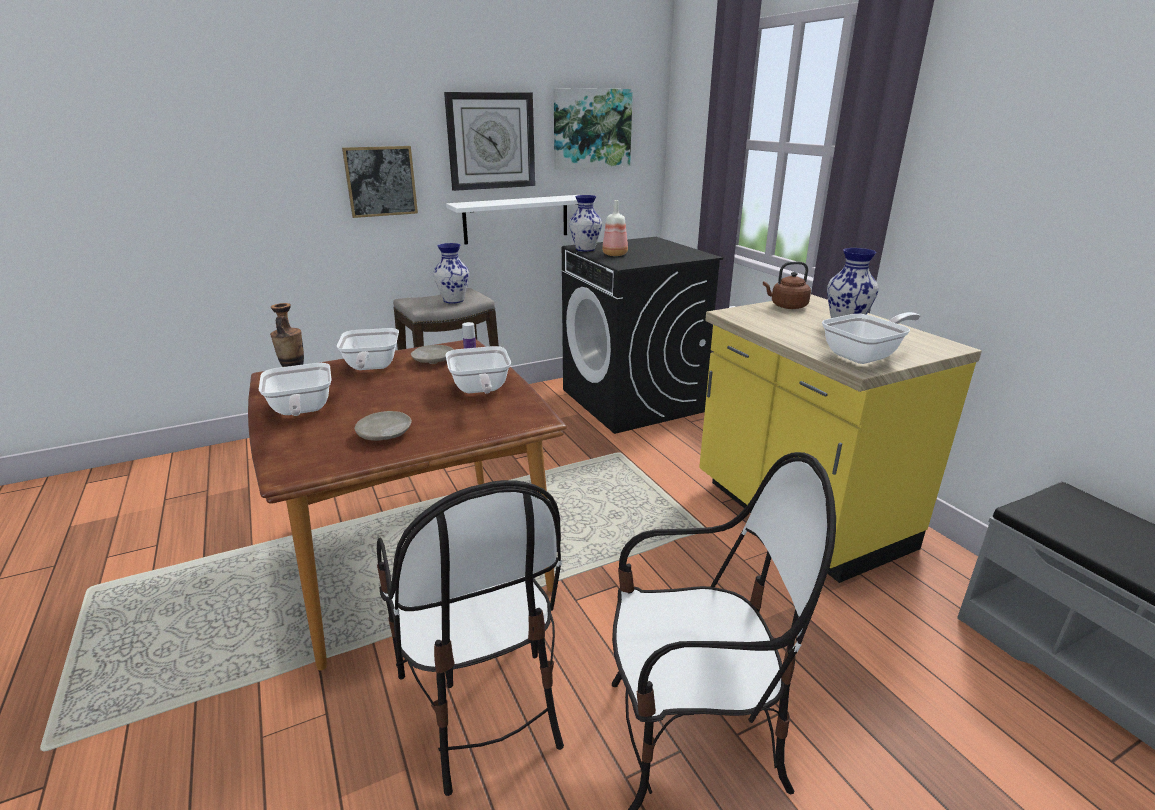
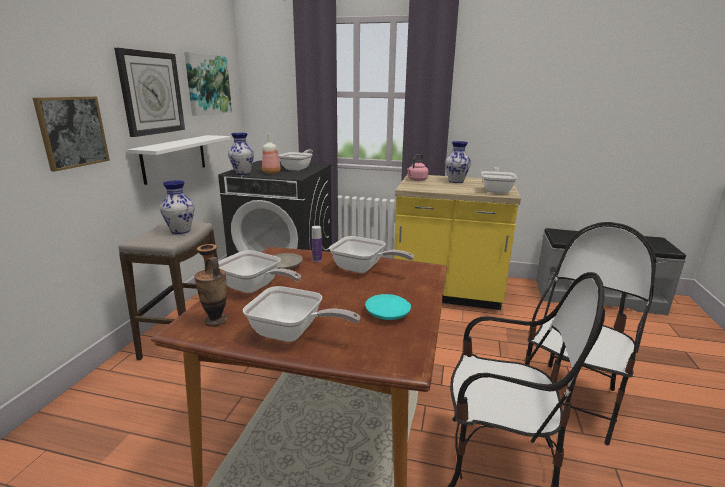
camera: 50 degrees left, 5 degrees down
(384, 434) = (388, 313): beige plate -> turquoise plate
(661, 255) = (298, 168): none -> frying pan
(786, 306) = (416, 180): brown kettle -> pink kettle

